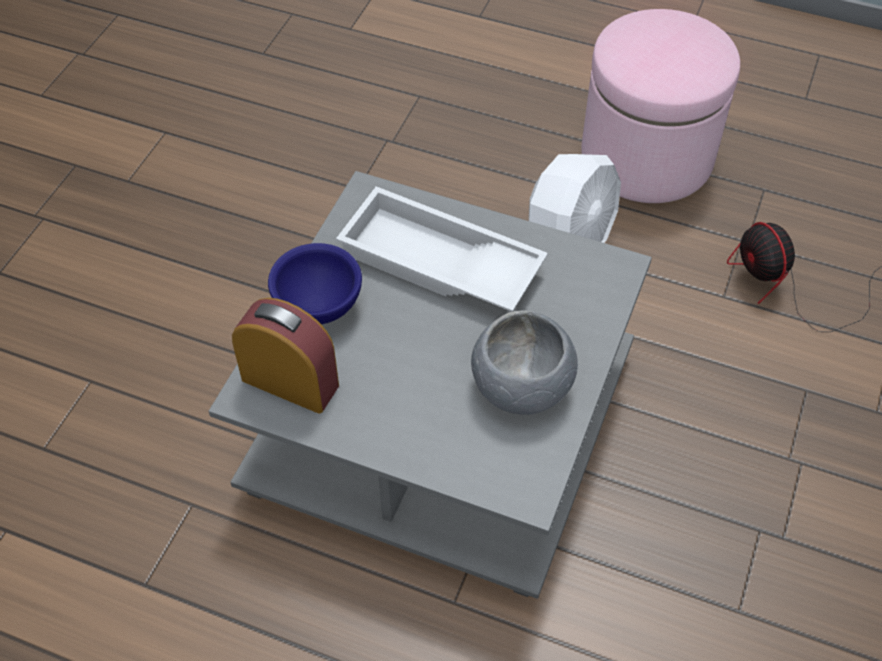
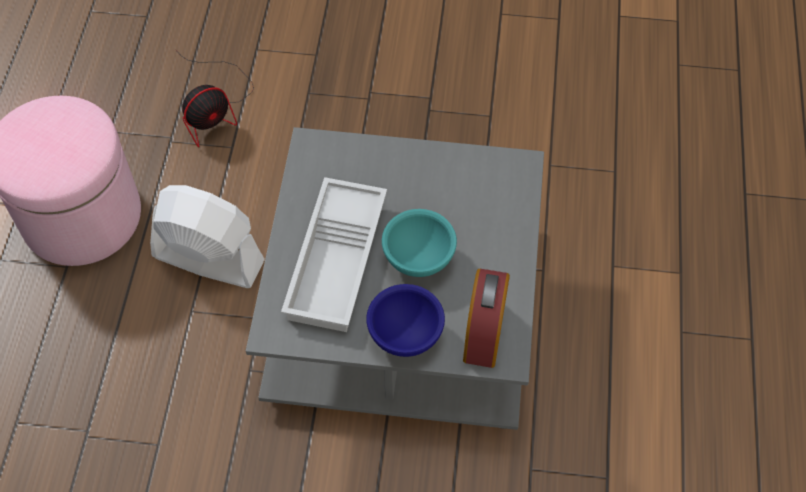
camera: 105 degrees left, 5 degrees up
(416, 342) = (419, 258): none -> turquoise bowl
(522, 386) = (437, 184): grey bowl -> none

